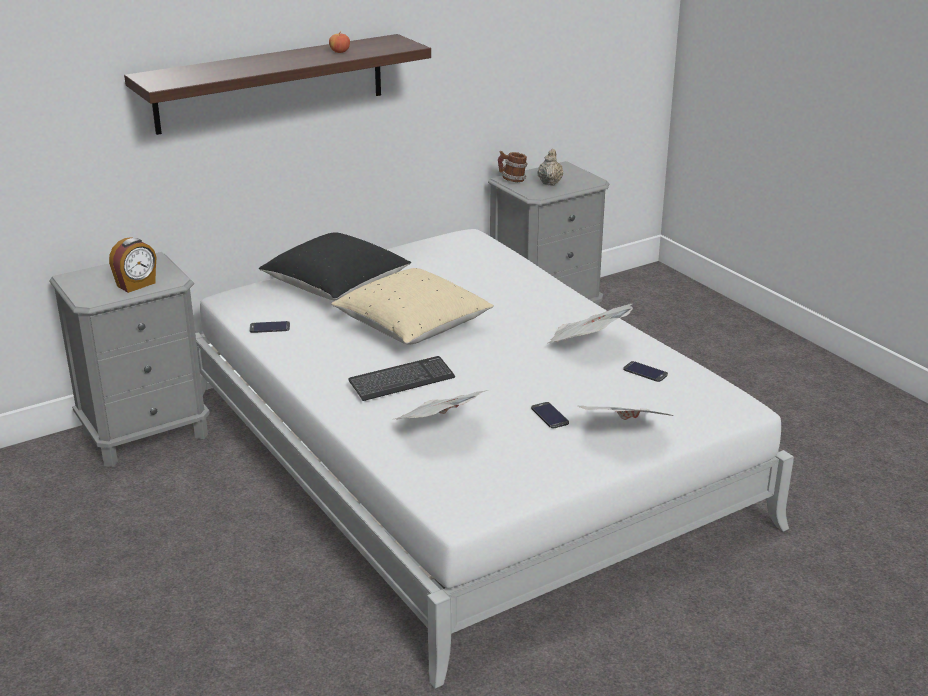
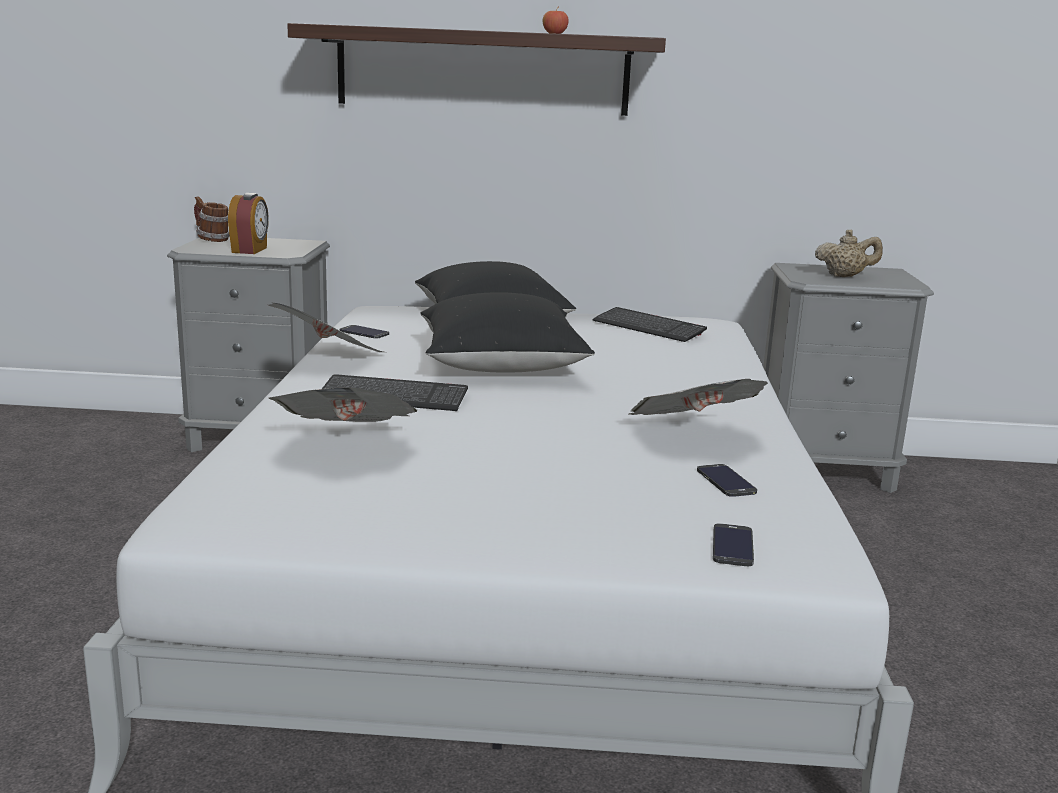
camera: 35 degrees right, 10 degrees down
(136, 285) = (250, 250): alarm clock -> alarm clock turned 75 degrees counterclockwise
(412, 328) = (501, 366): beige pillow -> black pillow
(446, 257) = (648, 327): none -> keyboard
(512, 180) = (798, 267): mug -> mug (211, 239)
(549, 415) = (502, 478): phone -> phone (733, 545)
(550, 182) = (845, 276): beige teapot -> beige teapot turned 45 degrees clockwise
(624, 432) = (572, 529): newspaper -> newspaper (329, 358)

